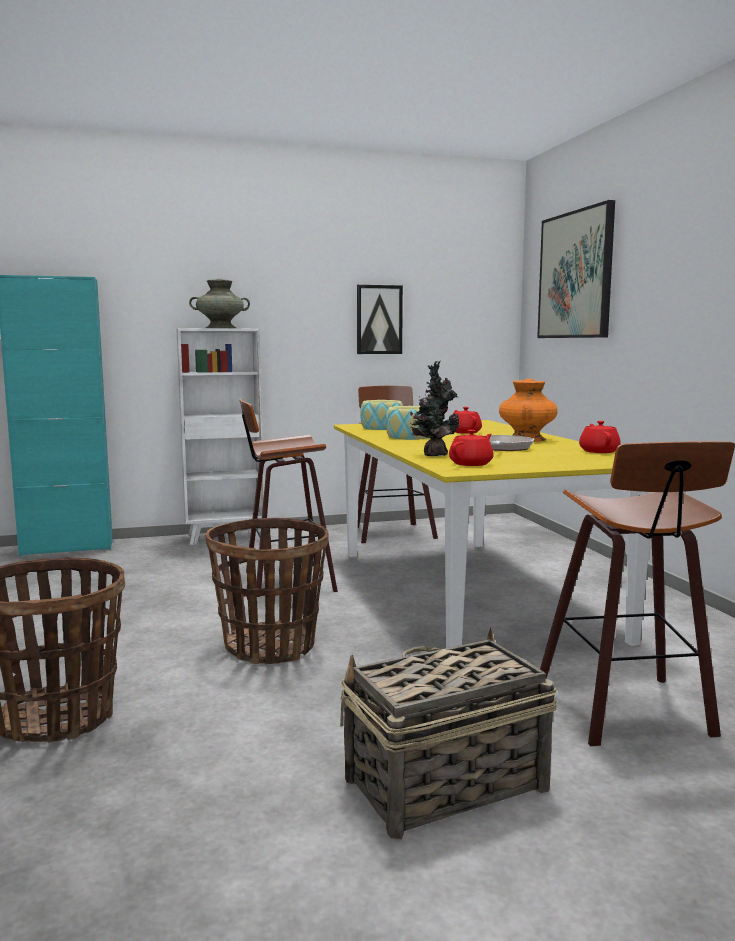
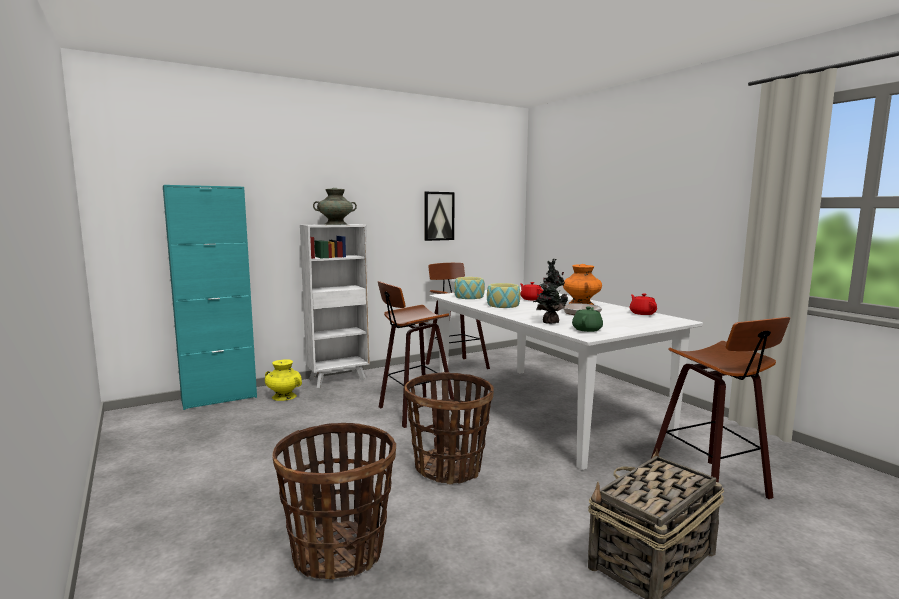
camera: 15 degrees left, 0 degrees up
(142, 551) = (284, 396): none -> yellow vase
(467, 592) = (543, 409): yellow dining table -> white dining table
(471, 464) = (587, 329): red teapot -> green teapot
(575, 275) = (575, 189): picture -> none

